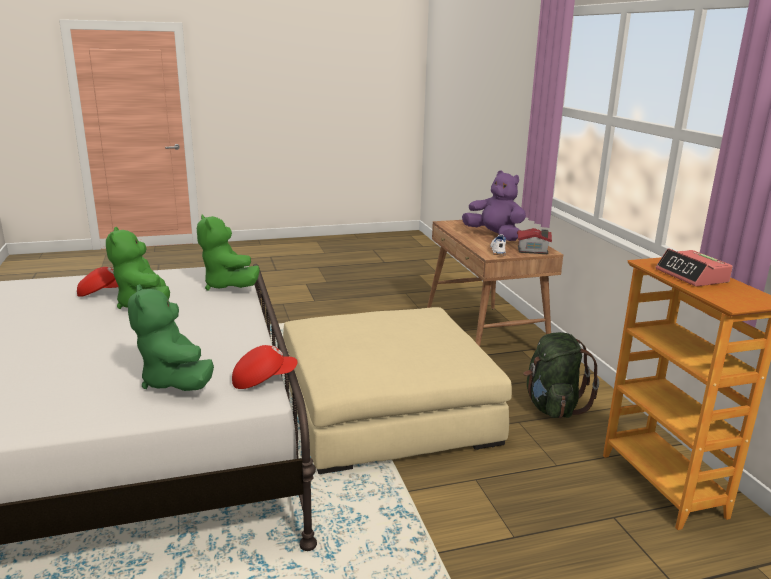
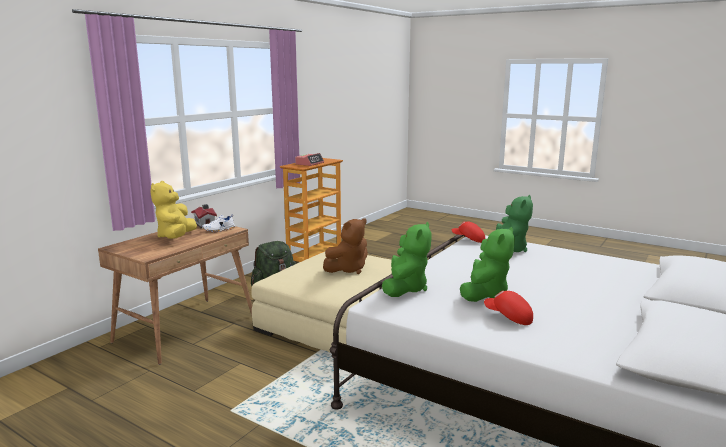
camera: 130 degrees left, 5 degrees down
(379, 336) = (348, 269): none -> brown plush toy
(495, 236) = (176, 237): purple plush toy -> yellow plush toy

